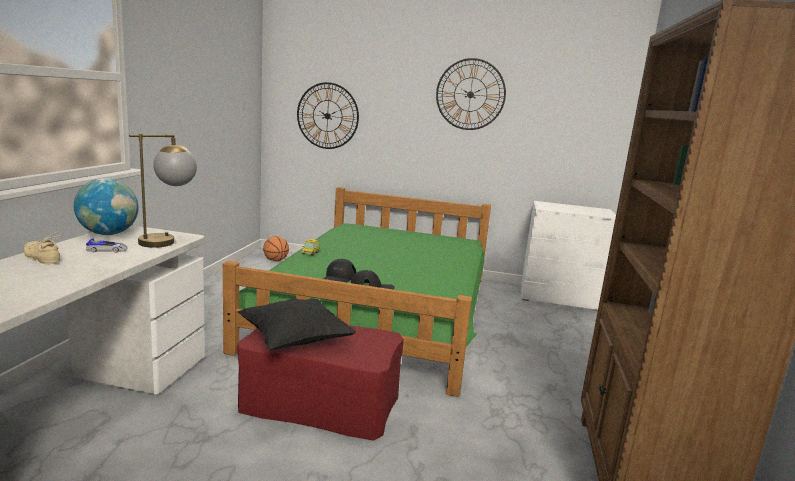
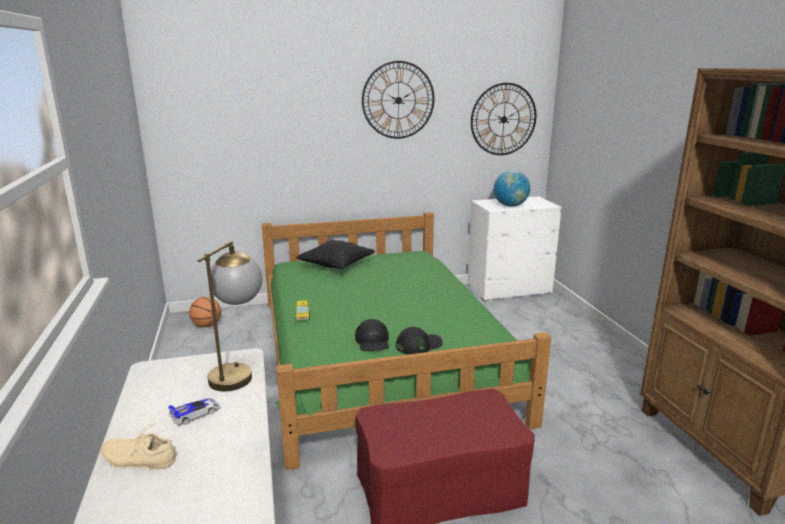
camera: 25 degrees left, 5 degrees up
(108, 234) = (150, 386): globe -> globe (510, 206)
(295, 341) = (422, 437): black pillow -> black pillow (337, 267)
(327, 116) = (235, 142): wall clock -> wall clock (503, 119)

